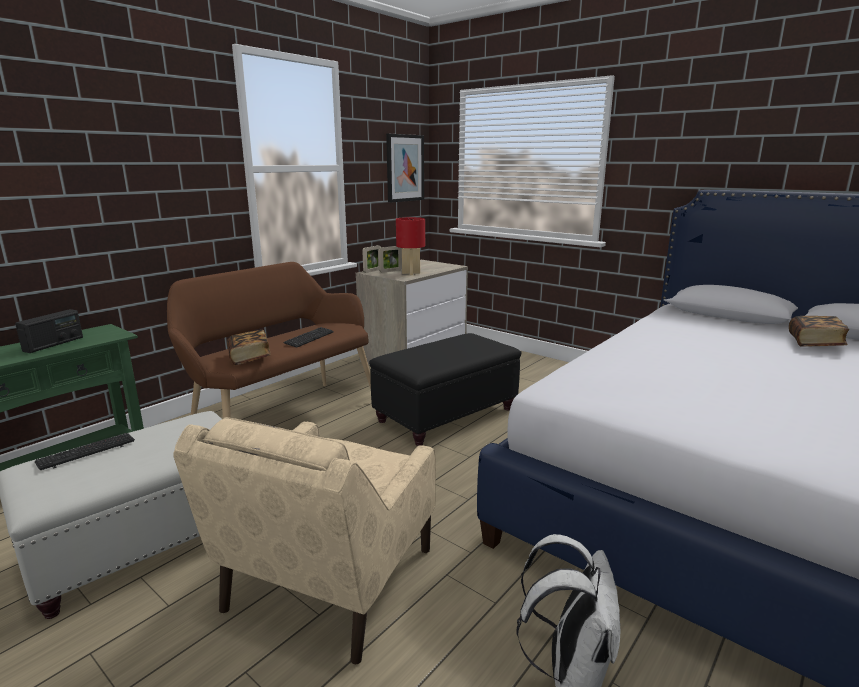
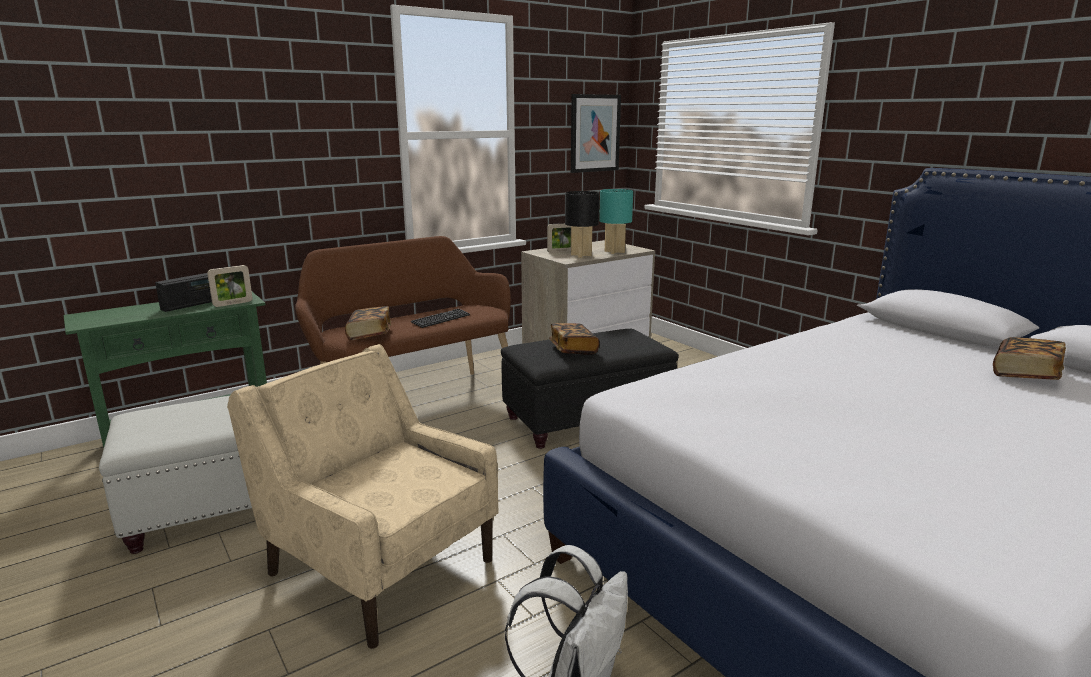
camera: 15 degrees right, 0 degrees up
(86, 452) = (187, 408): keyboard -> none
(329, 580) = (380, 565): beige armchair -> beige armchair turned 90 degrees clockwise
(372, 271) = (540, 250): picture frame -> picture frame (233, 303)
(411, 273) = (581, 255): red table lamp -> black table lamp
(435, 269) = (614, 252): none -> turquoise table lamp
(435, 355) = (573, 349): none -> book

